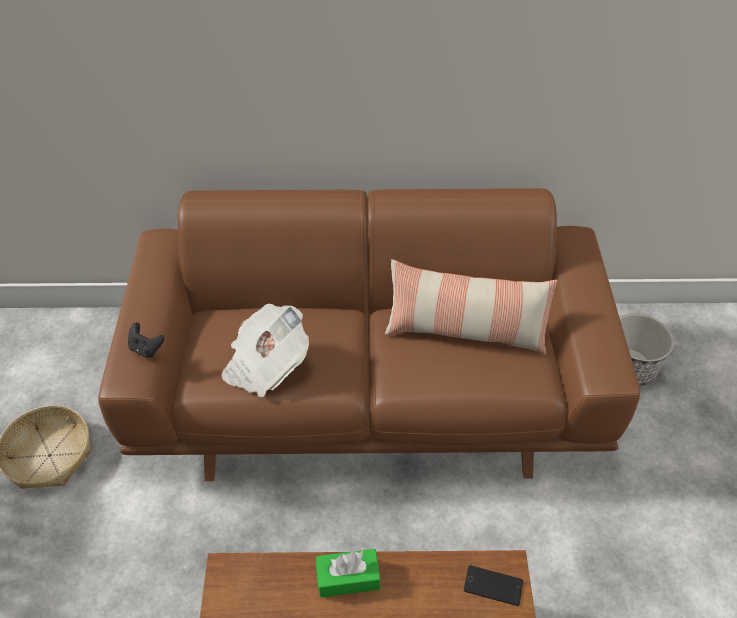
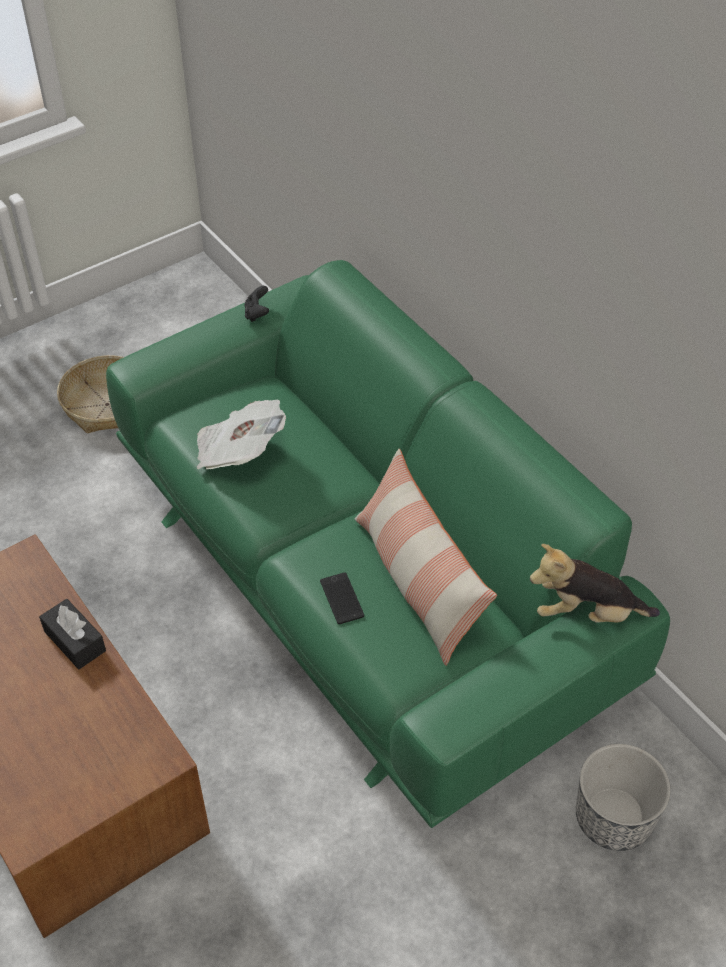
camera: 55 degrees right, 0 degrees up
(146, 349) = (176, 360): black game controller -> black game controller (257, 314)
(348, 578) = (75, 641): green tissue box -> black tissue box
(370, 388) = (366, 584): brown sofa -> green sofa
(493, 585) = (139, 755): phone -> phone (341, 598)
(568, 260) = (586, 613): none -> plush toy

